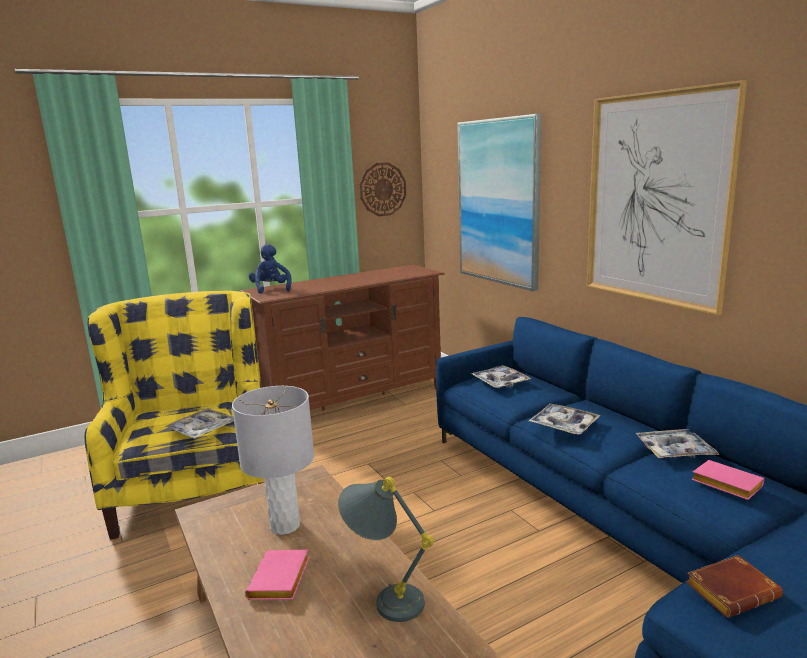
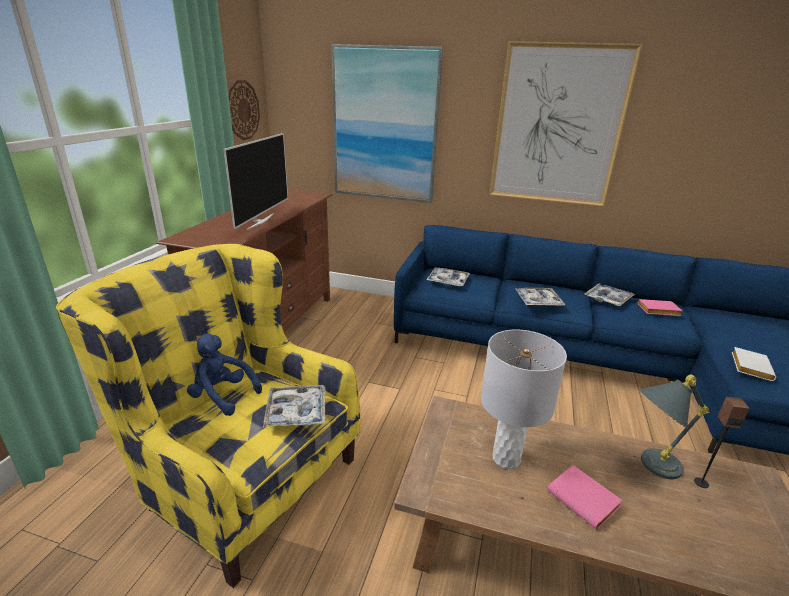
camera: 45 degrees left, 10 degrees up
(271, 289) = (199, 235): blue plush toy -> blue plush toy (222, 396)
(330, 286) = (260, 221): none -> television
(407, 638) = (701, 482): none -> speaker
(731, 590) = (749, 366): brown book -> white book

